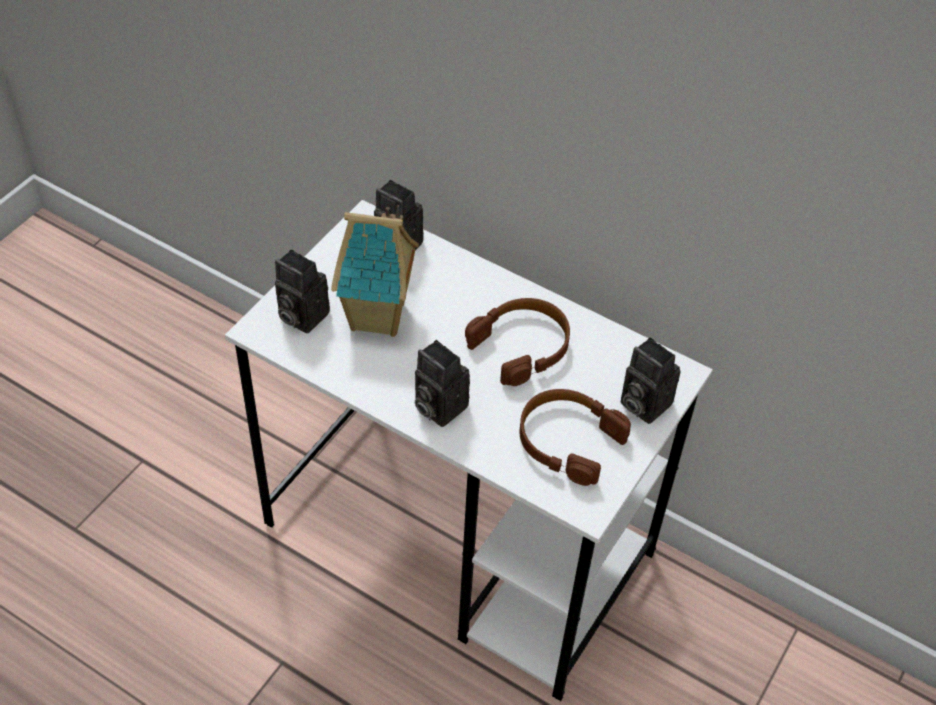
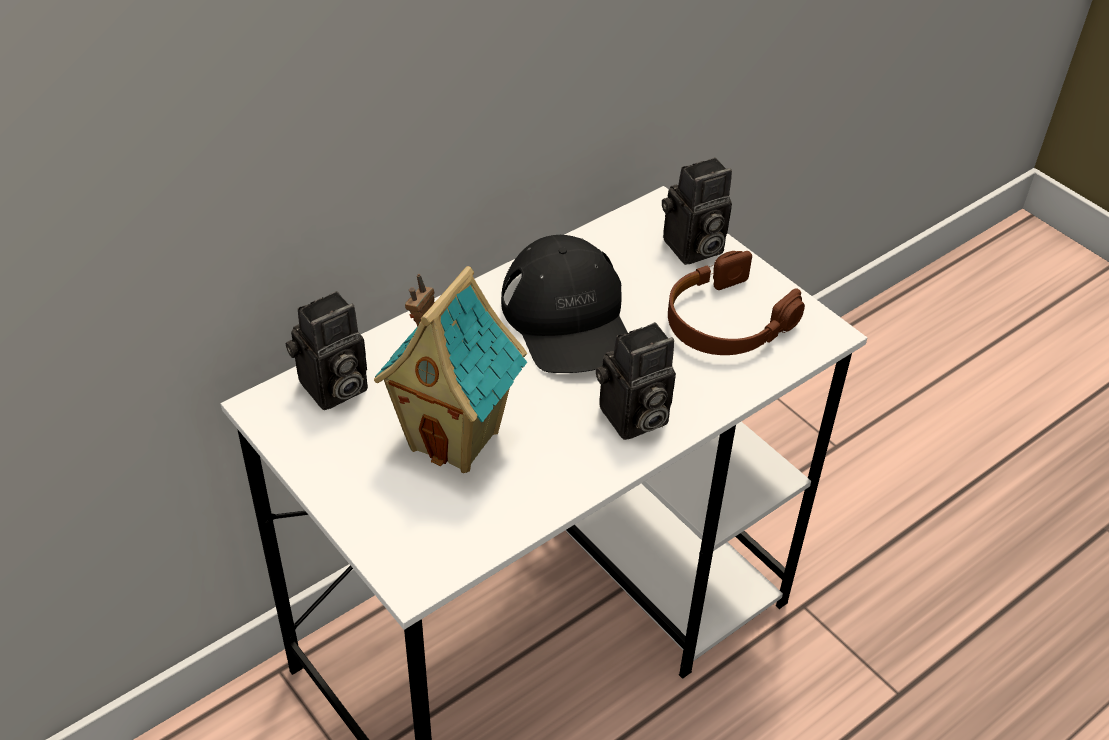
camera: 70 degrees left, 5 degrees down
(300, 315) = (411, 523): camera -> none
(521, 346) = (568, 319): brown headphones -> black cap

